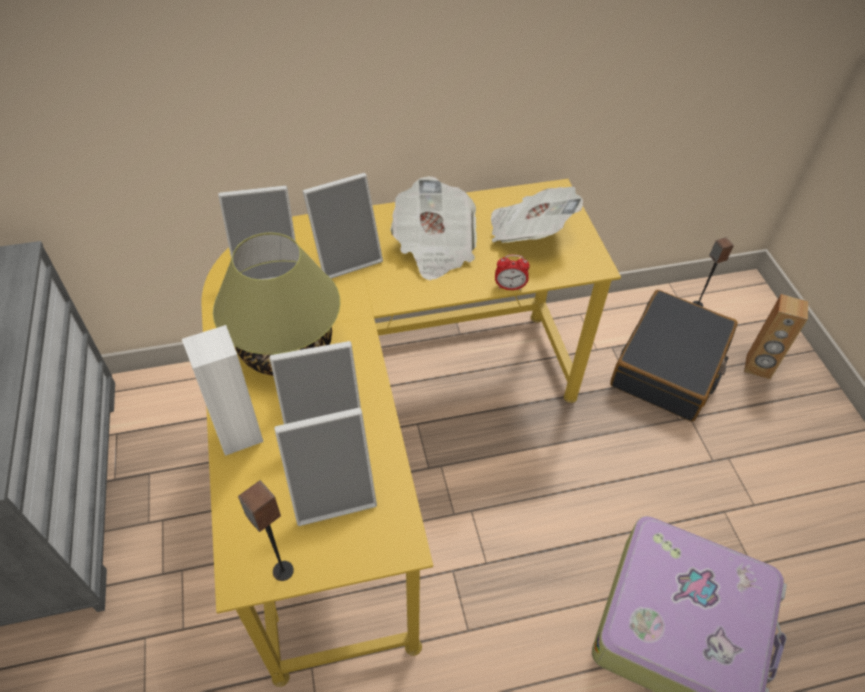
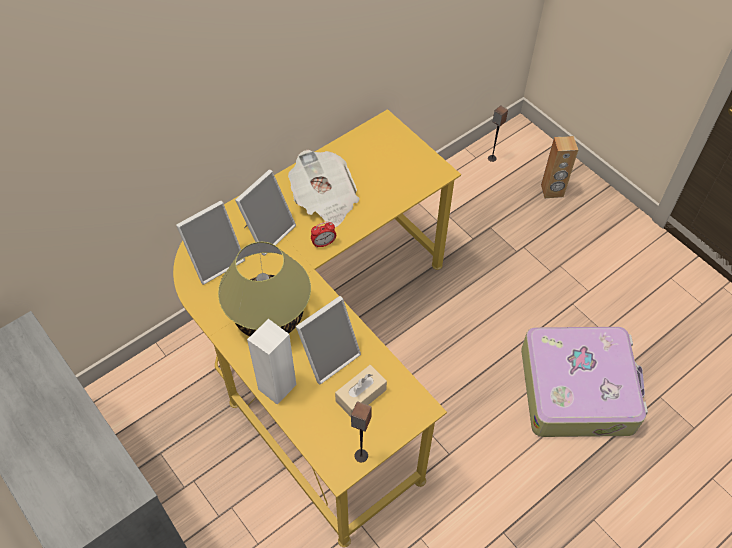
camera: 25 degrees left, 5 degrees up
(333, 491) = (361, 395): picture frame -> beige tissue box
(510, 287) = (393, 210): alarm clock -> alarm clock (323, 243)
(529, 232) = (383, 163): newspaper -> none
(669, 366) = (493, 214): black suitcase -> none

